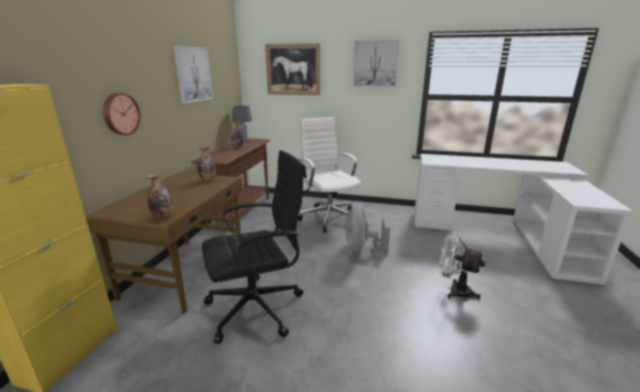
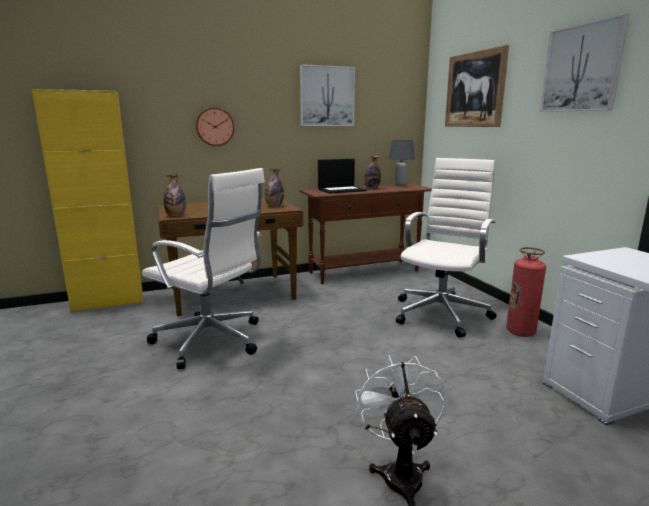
camera: 55 degrees right, 5 degrees down
(225, 153) = (342, 190): none -> laptop
(258, 307) = (211, 341): black office chair -> white office chair
(361, 250) = (396, 359): grey fan -> none
(370, 210) = (520, 332): none -> fire extinguisher

